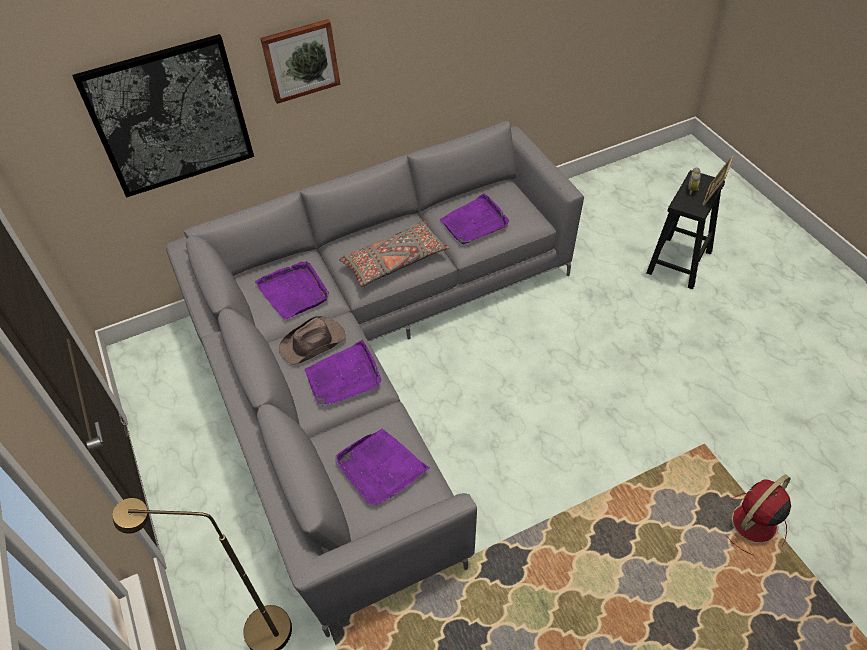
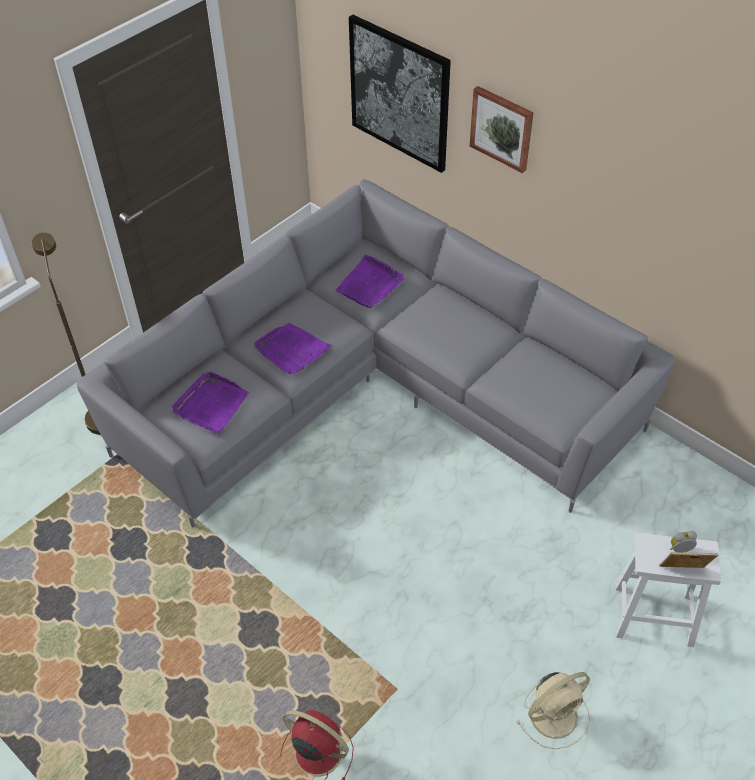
camera: 65 degrees right, 0 degrees up
(313, 343) = (319, 318): brown hat -> none
(395, 262) = (441, 337): grey pillow -> none
(474, 222) = (527, 378): purple tray -> none
(679, 263) = (652, 615): black stool -> white stool
(750, 347) = (555, 714): none -> beige fan

